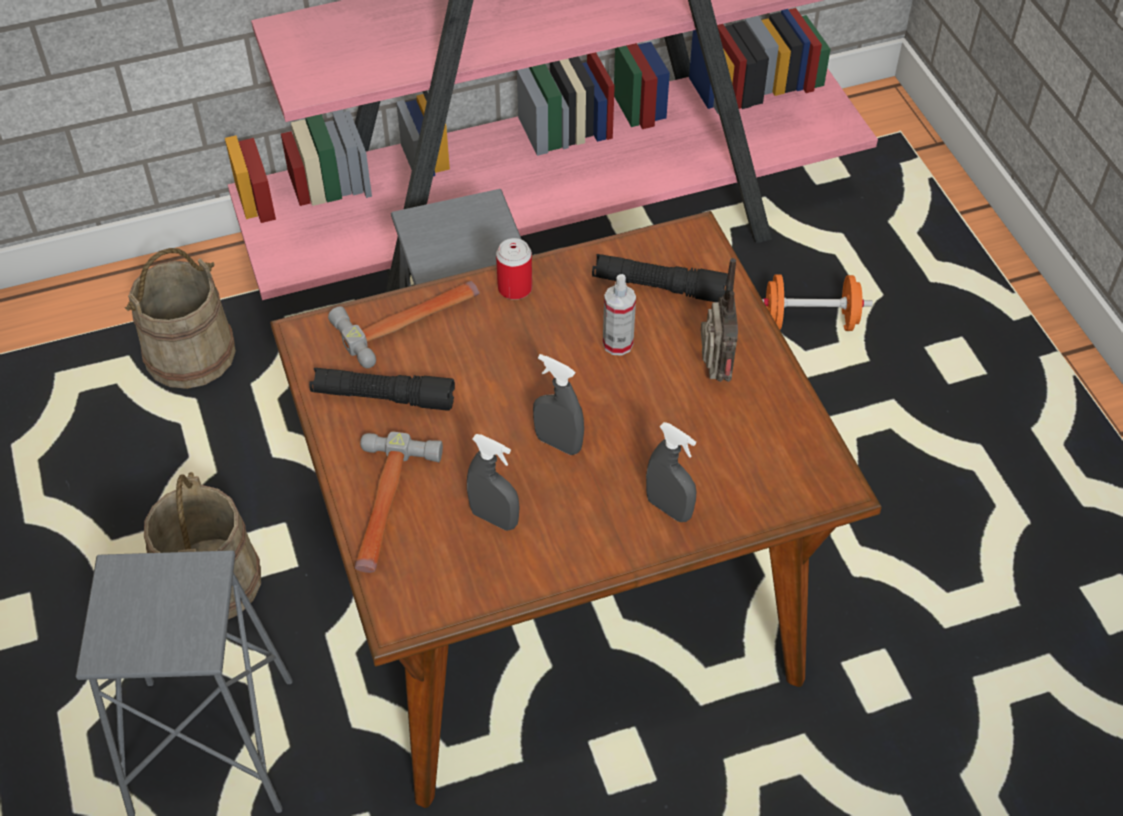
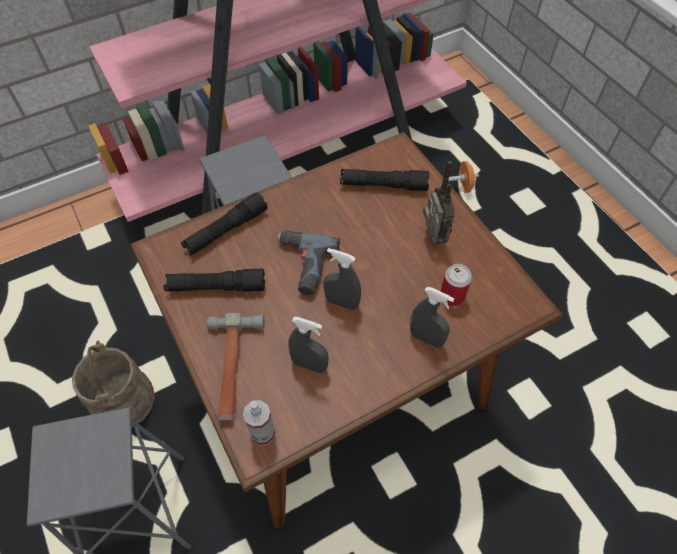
camera: 10 degrees left, 5 degrees up
(191, 356) = (91, 259): beige bucket -> none
(411, 321) = (226, 230): hammer -> black flashlight
(512, 385) = (302, 265): none -> power drill
(515, 288) = (291, 198): can -> can (452, 296)
(618, 344) = (366, 227): spray bottle -> spray bottle (263, 433)

